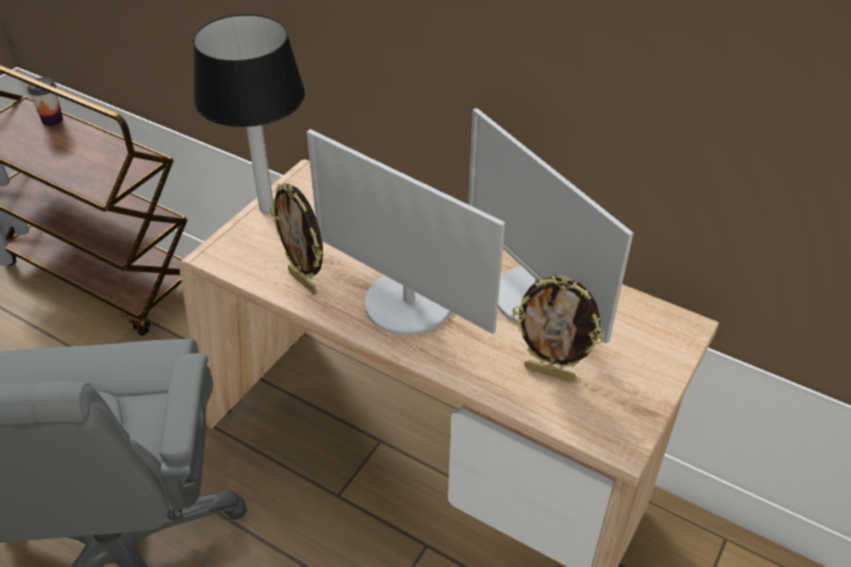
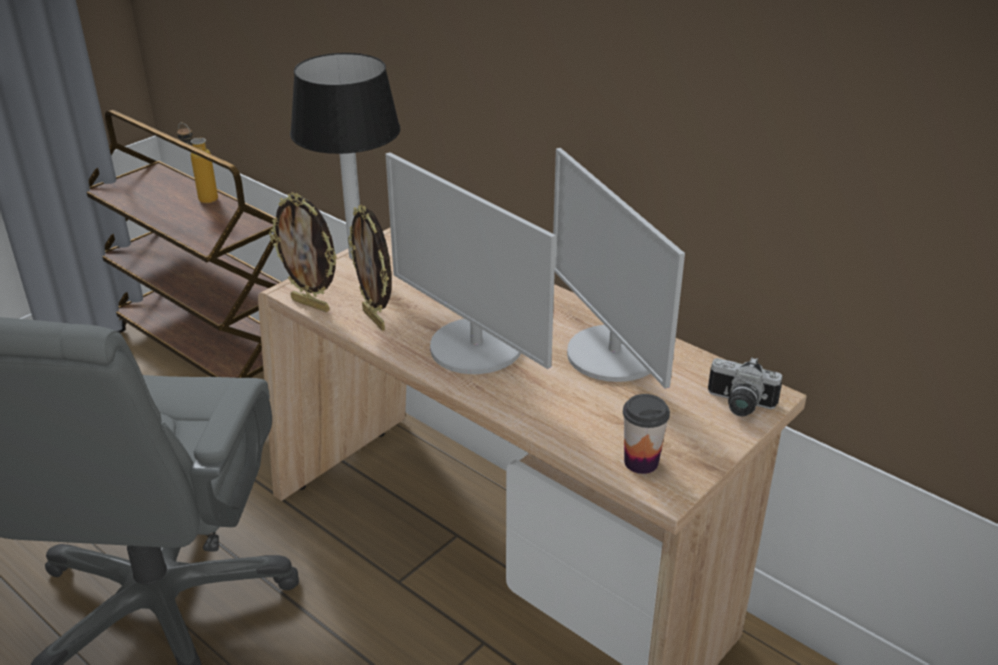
camera: 10 degrees right, 10 degrees down
(52, 120) = (178, 182): cup -> cup (641, 462)
(82, 136) = (202, 197): none -> bottle
(550, 372) = (608, 420): picture frame -> picture frame (311, 304)
(663, 341) = (738, 405): none -> camera

